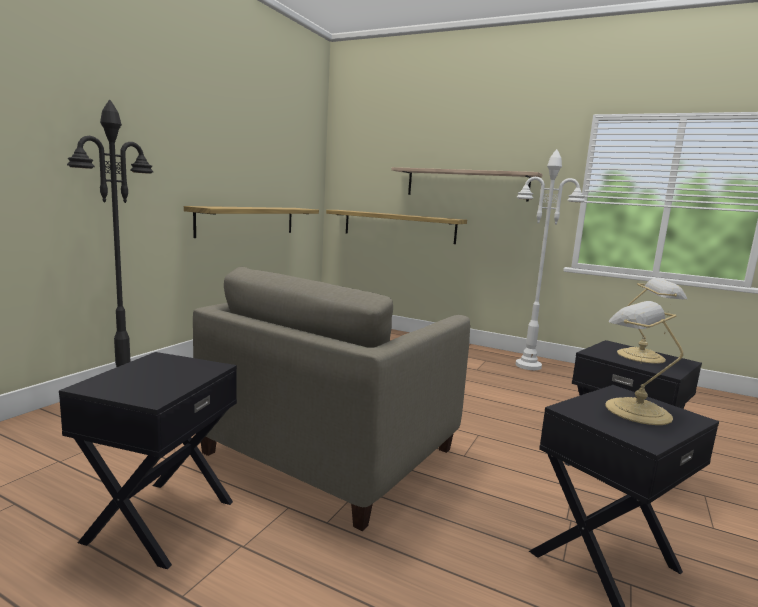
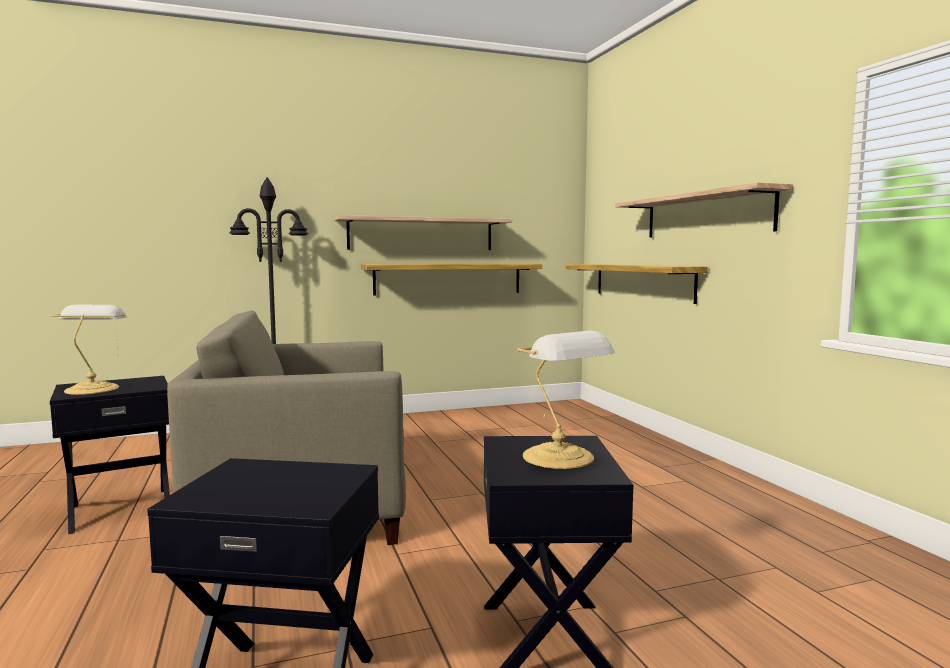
camera: 45 degrees right, 5 degrees down
(229, 177) = (421, 234): none -> shelf
(528, 366) = (742, 501): white floor lamp -> none
(634, 410) = (288, 483): table lamp -> table lamp (93, 388)

